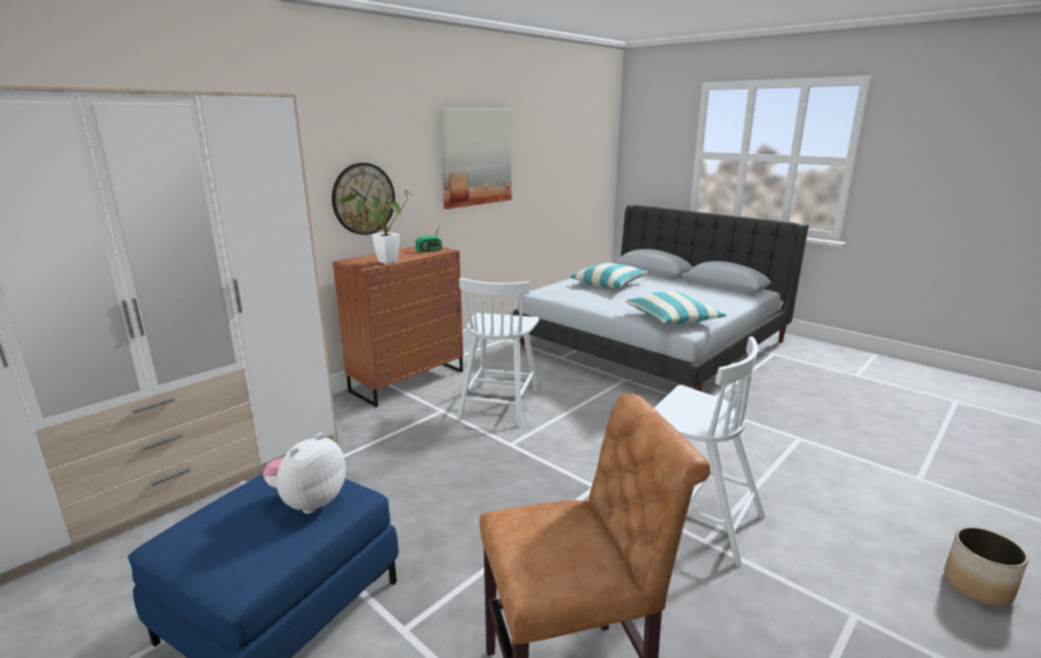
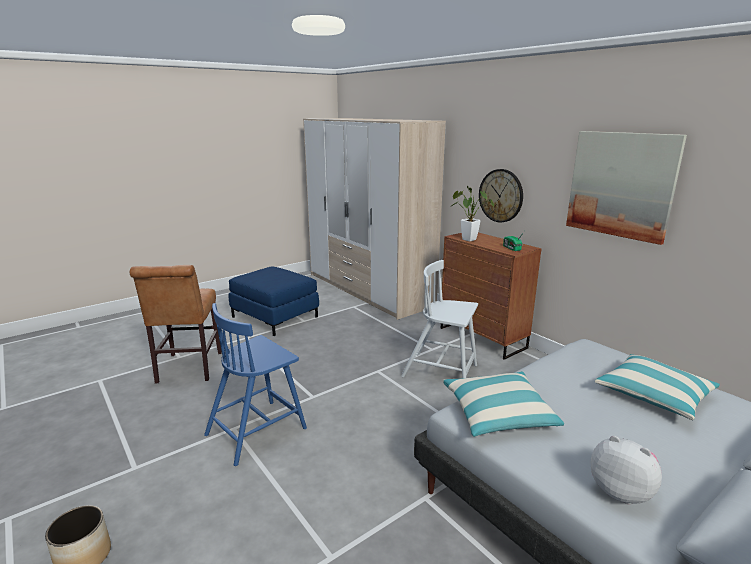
camera: 100 degrees right, 0 degrees up
(309, 502) = (274, 281): plush toy -> plush toy (621, 491)
(693, 517) = (257, 430): white chair -> blue chair

